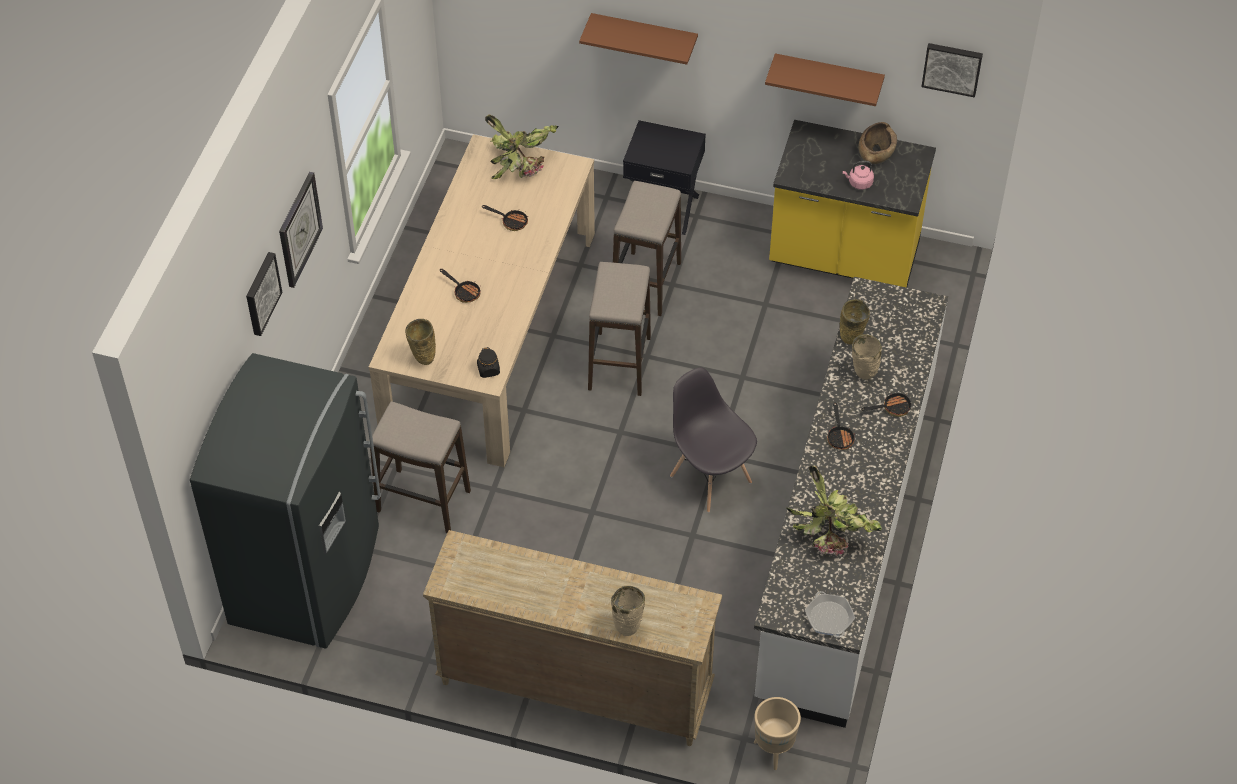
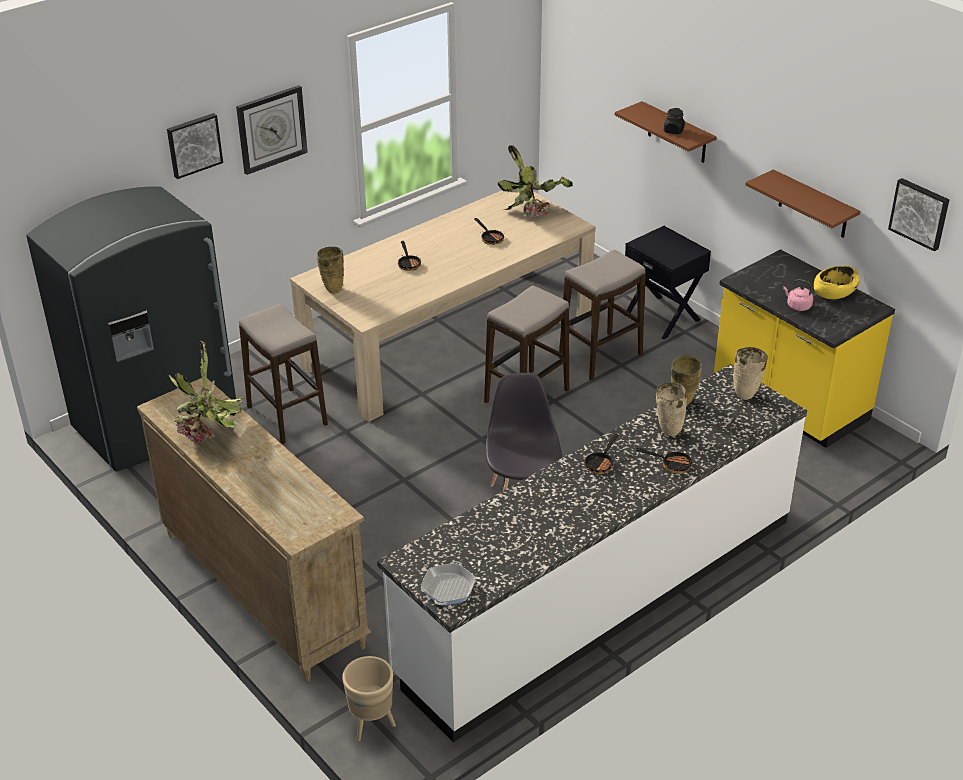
camera: 35 degrees right, 15 degrees down
(488, 370) = (372, 314): black jar -> black jar (673, 131)
(628, 627) = (260, 501): beige vase -> beige vase (746, 394)
(832, 537) = (517, 530): potted plant -> potted plant (212, 433)
(876, 152) = (834, 292): brown bowl -> yellow bowl

